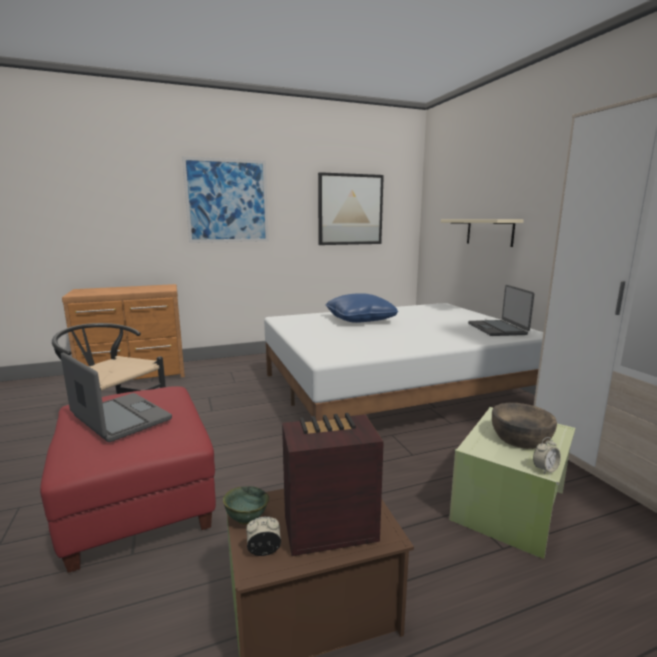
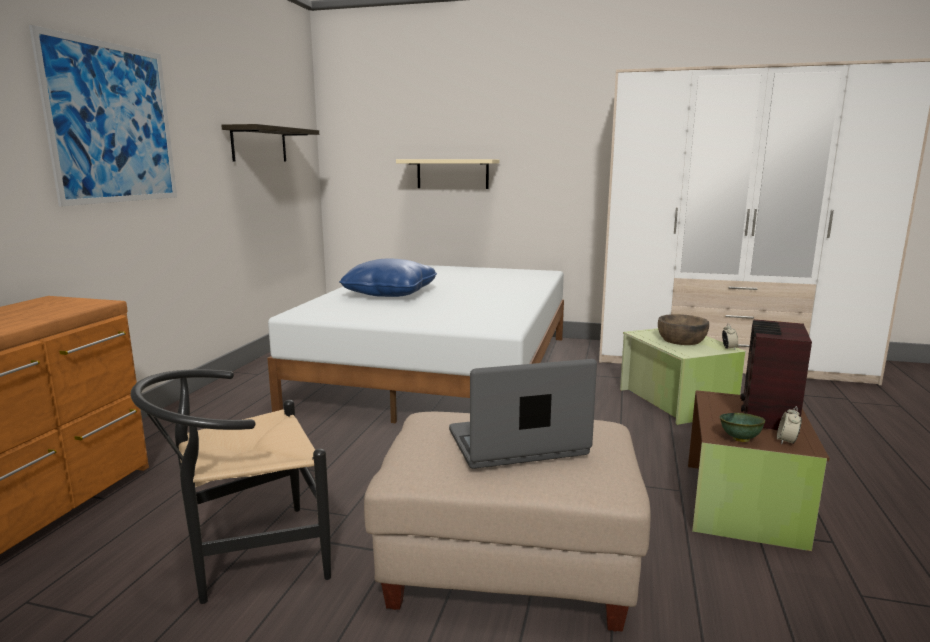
camera: 55 degrees left, 0 degrees up
(138, 501) = (507, 565): red ottoman -> beige ottoman
(350, 209) = (259, 144): picture -> shelf
(497, 329) = (515, 274): laptop -> none

